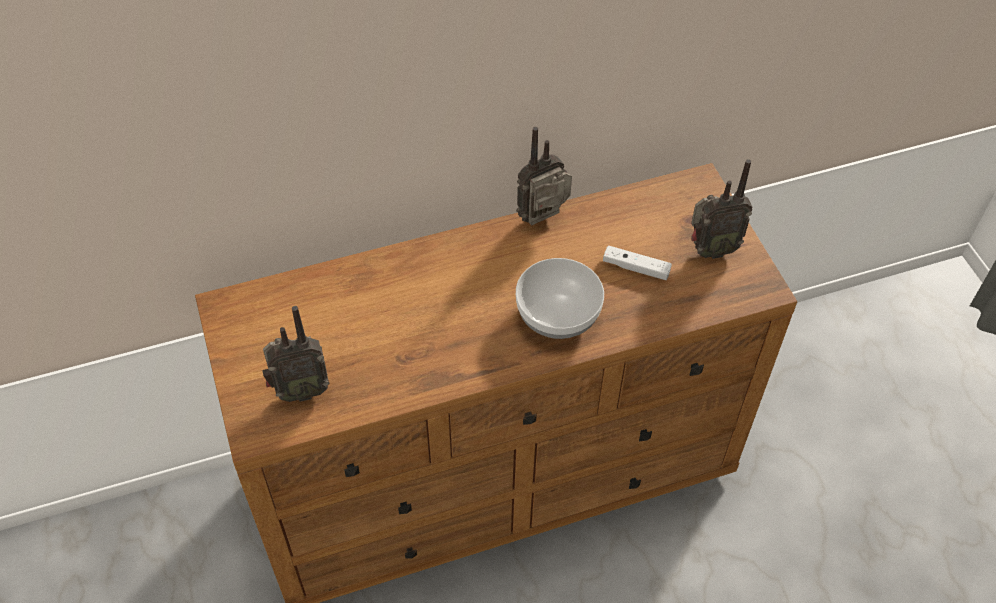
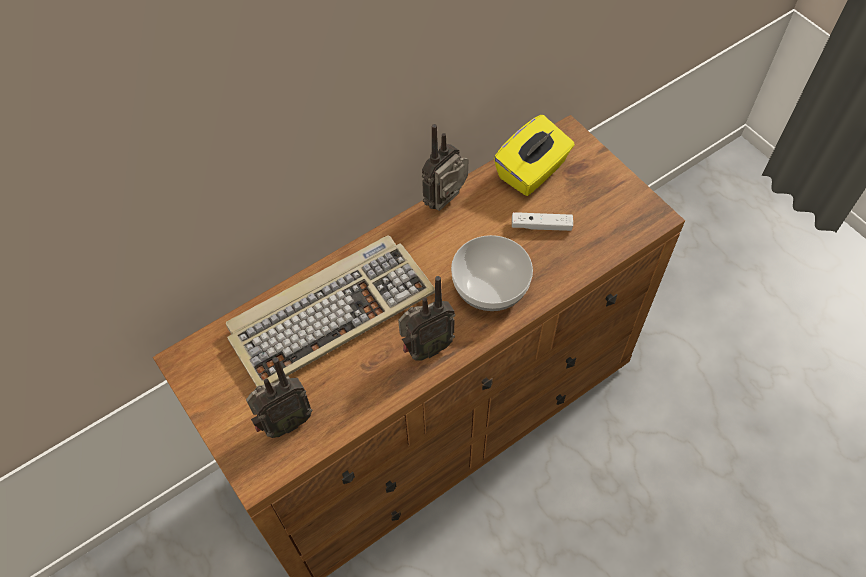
camera: 15 degrees left, 5 degrees up
(385, 297) = (331, 312): none -> keyboard
(647, 211) = (532, 172): none -> yellow tissue box
(710, 250) = (597, 193): radio -> radio (425, 348)

